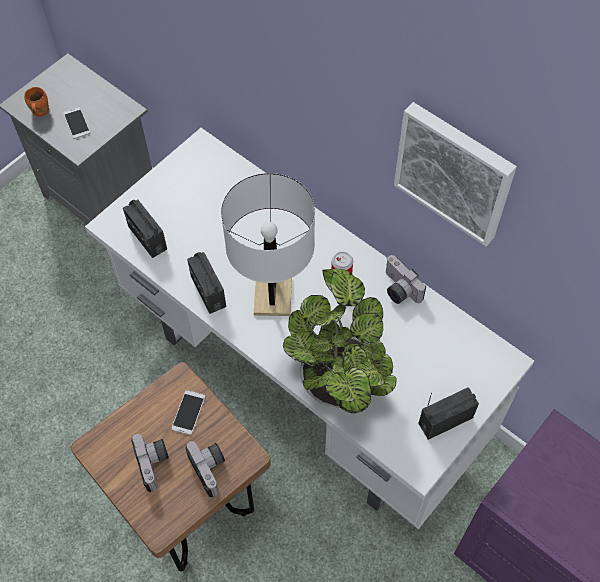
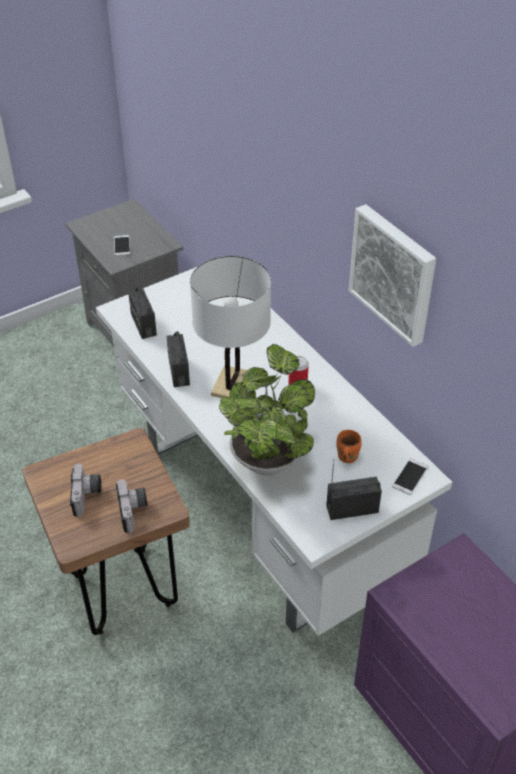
camera: 15 degrees right, 15 degrees down
(39, 112) = (95, 233): orange mug -> orange mug (346, 457)
(188, 412) = (131, 465): phone -> phone (410, 477)
(398, 289) = (345, 403): camera -> none

